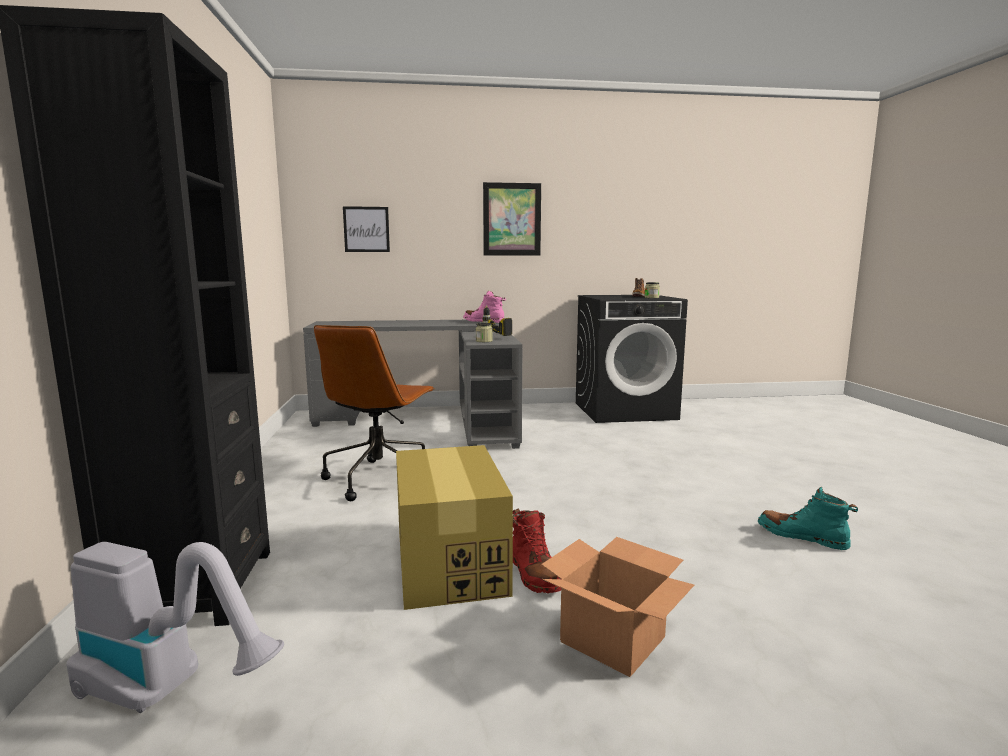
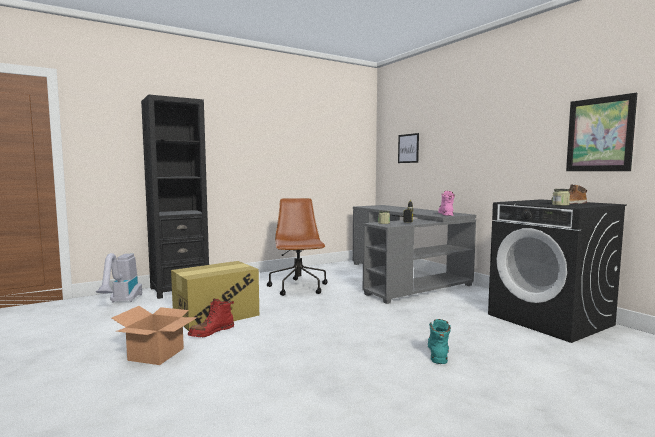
camera: 65 degrees right, 5 degrees down
(379, 478) = (298, 288): brown office chair -> brown office chair turned 90 degrees clockwise
(512, 219) = (490, 134): picture -> picture (599, 134)
(802, 537) = (313, 405): turquoise boot -> turquoise boot (438, 352)

